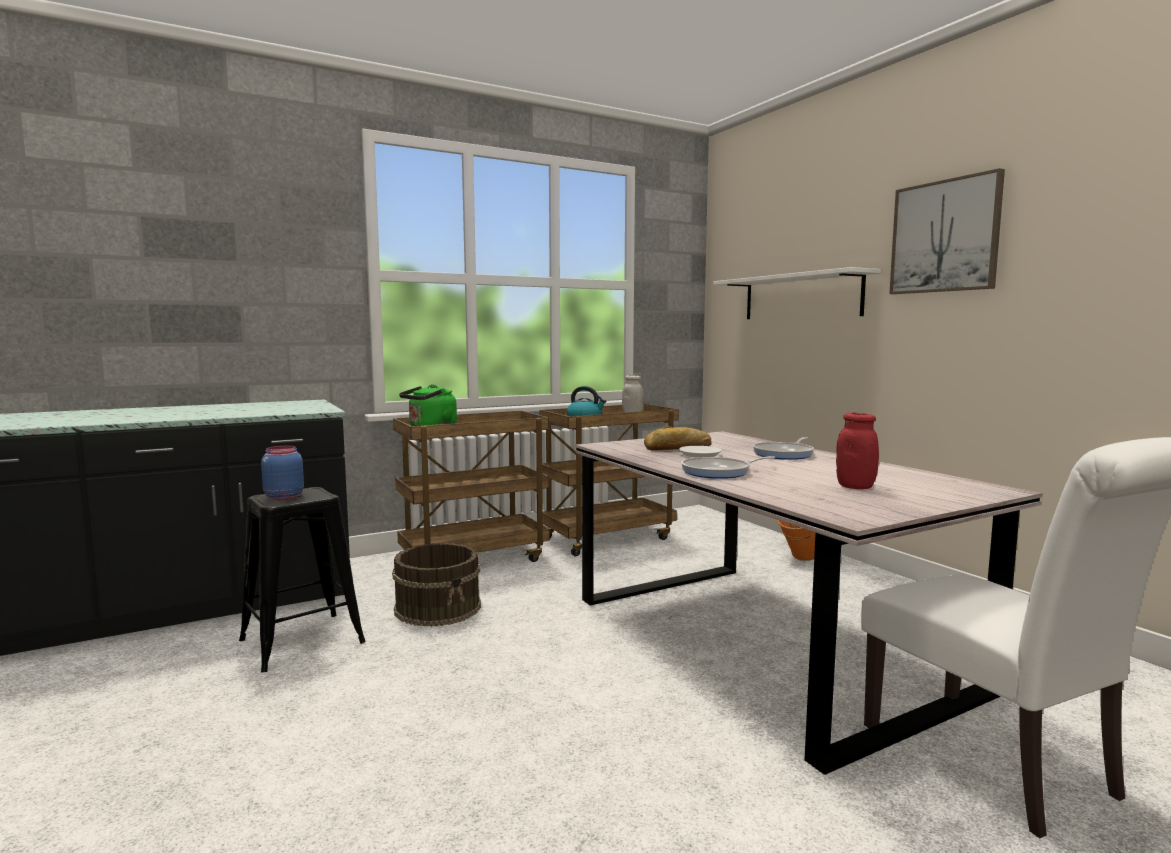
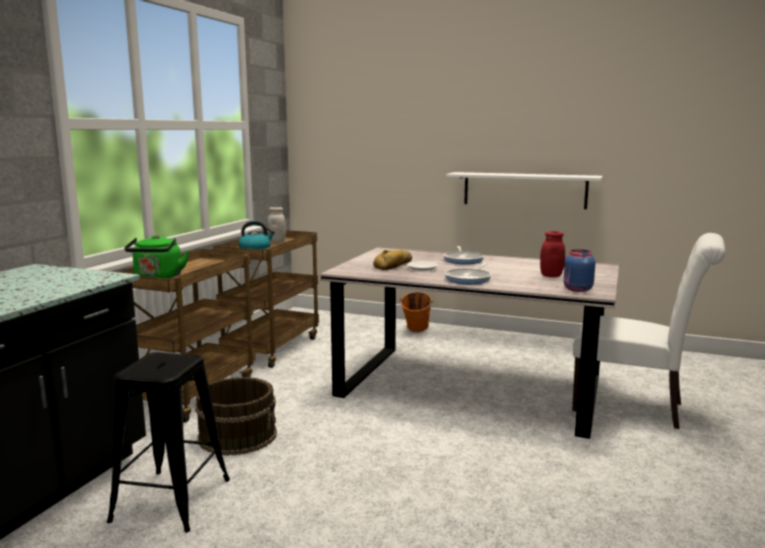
camera: 40 degrees left, 5 degrees up
(283, 497) = (154, 368): blue jar -> blue jar (577, 289)
(801, 297) = (388, 139): white shelf -> white shelf (524, 190)
(945, 236) = (502, 105): picture -> none

